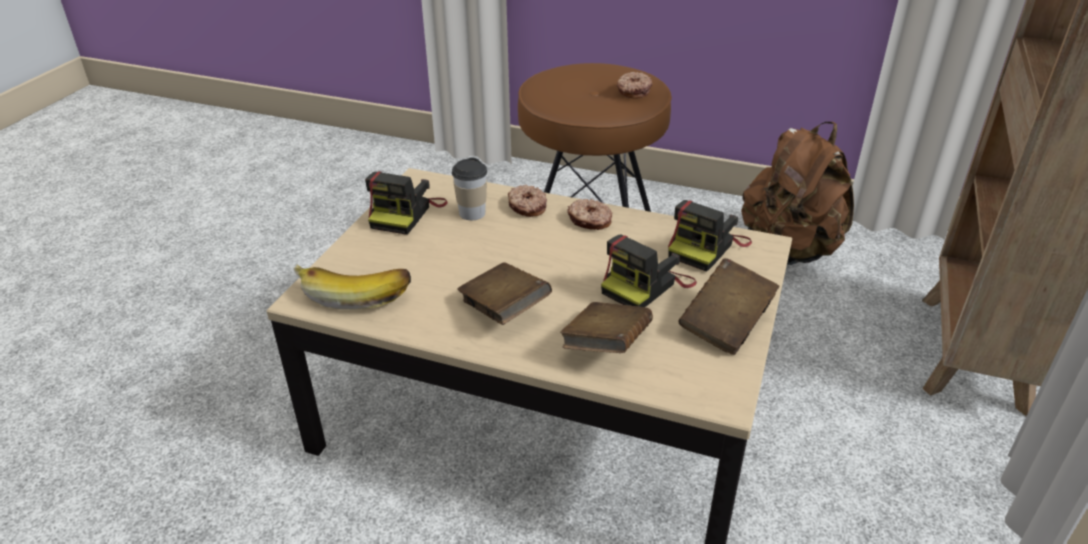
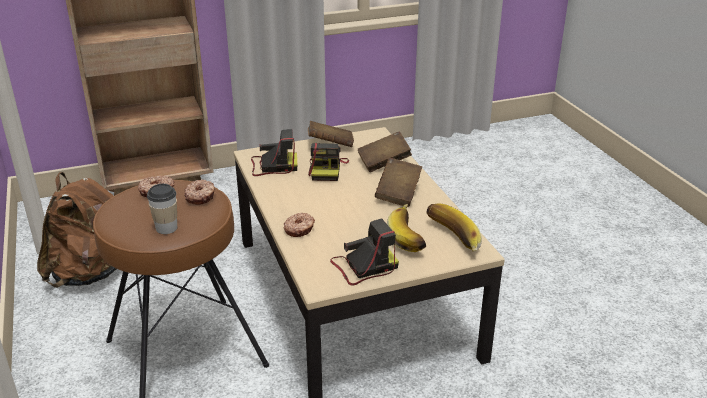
camera: 130 degrees left, 5 degrees down
(404, 267) = (411, 237): none -> banana
(472, 213) = (331, 244): cup -> cup (166, 228)
(589, 221) = (289, 204): donut -> donut (201, 197)
(646, 285) = (327, 169): camera -> camera turned 90 degrees clockwise

